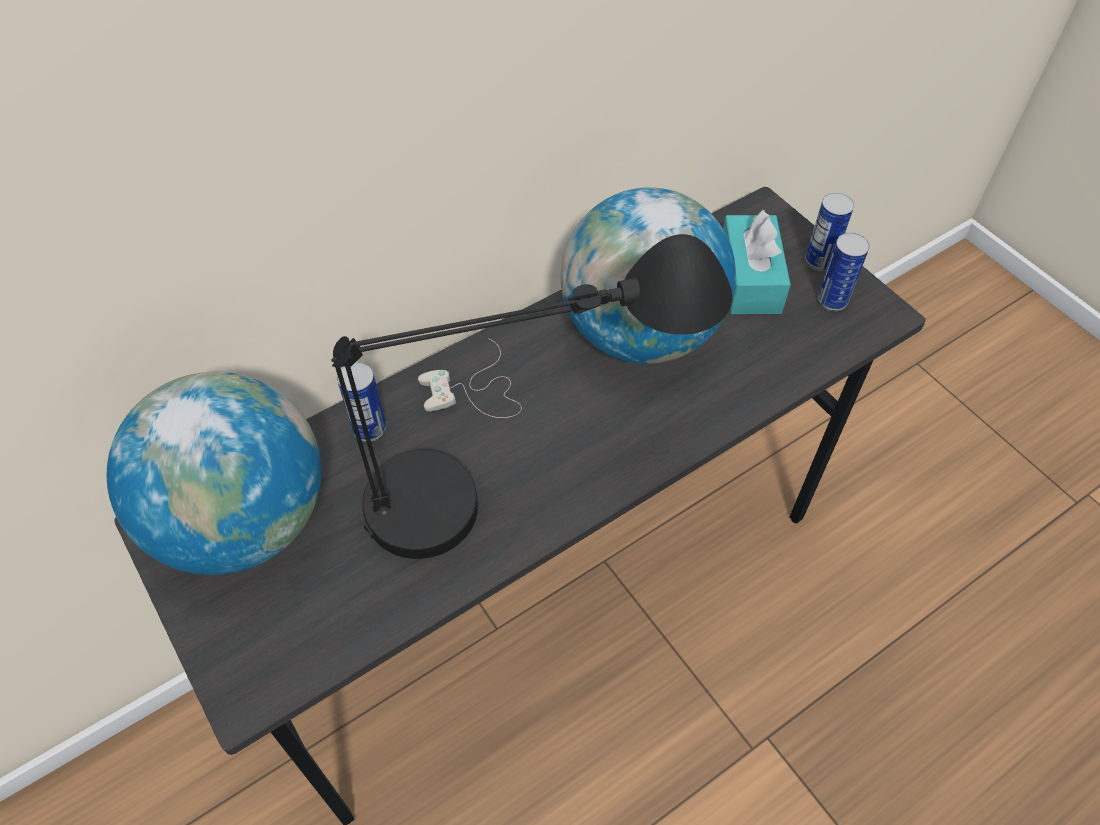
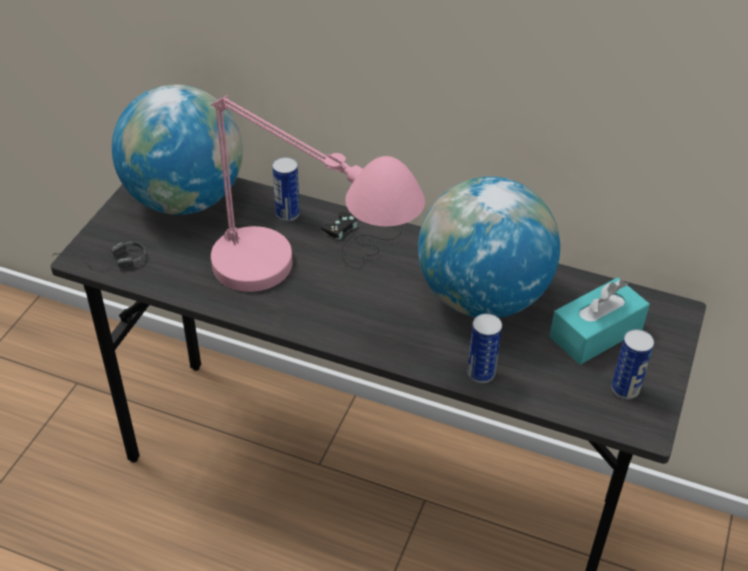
camera: 55 degrees right, 10 degrees down
(284, 680) = (102, 266): none -> headphones
(475, 392) = (356, 244): white game controller -> black game controller
(520, 486) = (304, 297): black table lamp -> pink table lamp
(819, 261) = (659, 365): can -> can (481, 373)

